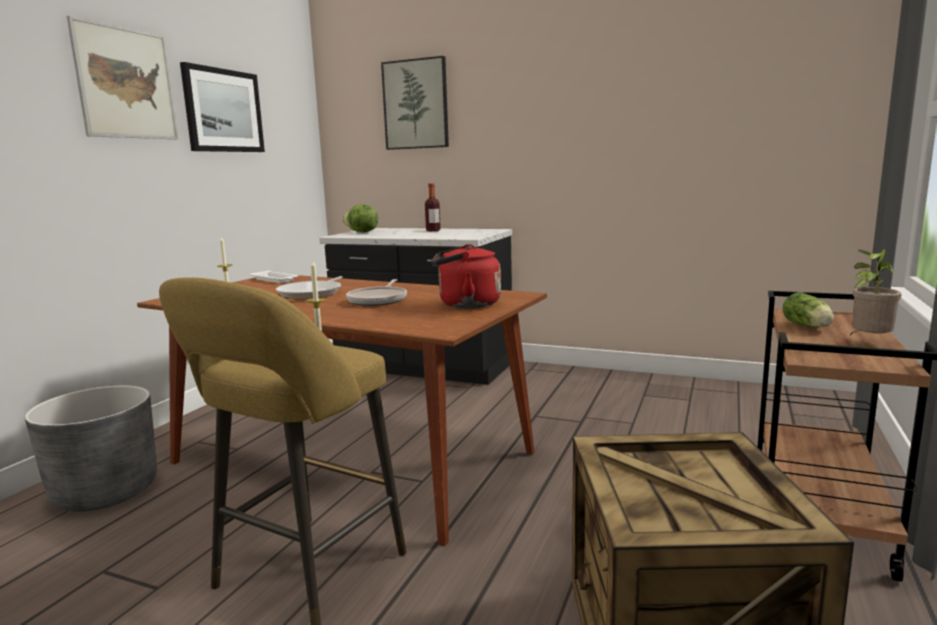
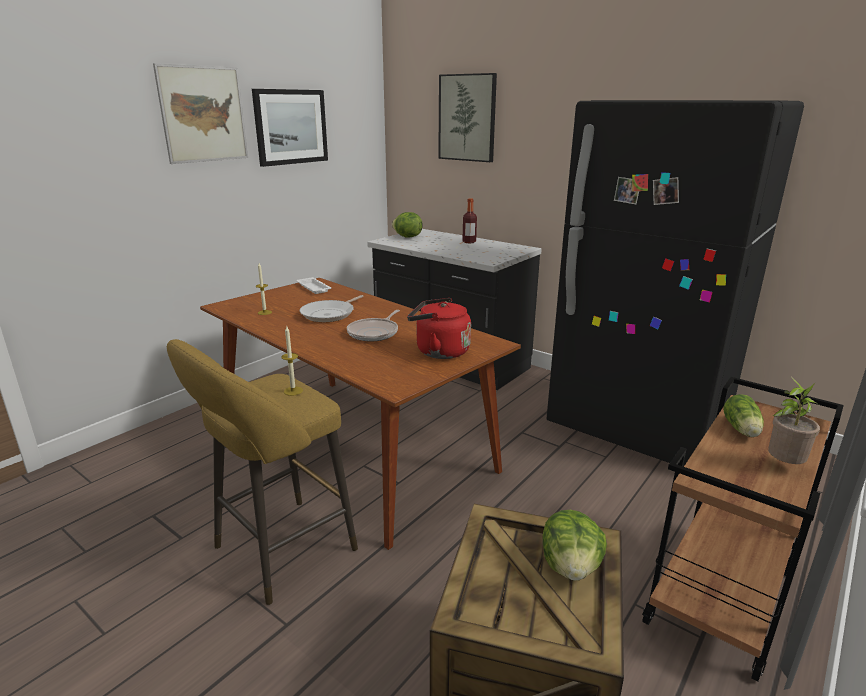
camera: 15 degrees right, 10 degrees up
(105, 491) = (174, 445): grey planter -> none
(647, 394) = (637, 426): none -> black fridge
(715, 471) = (571, 567): none -> lettuce

